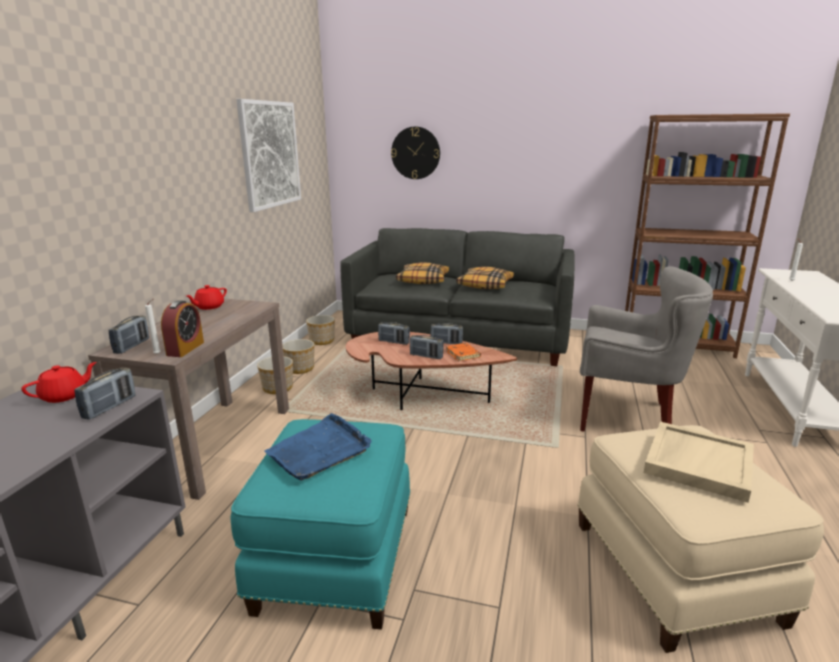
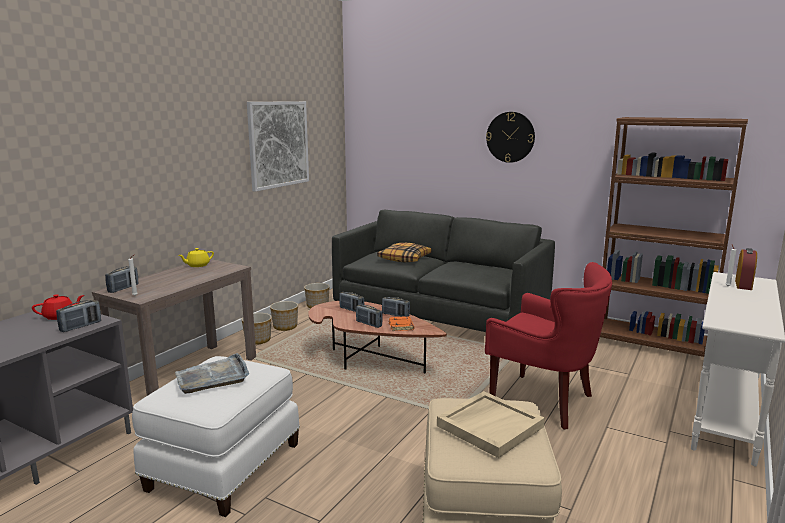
camera: 15 degrees right, 5 degrees down
(185, 349) = (156, 294): alarm clock -> alarm clock (743, 285)
(209, 307) = (197, 265): red teapot -> yellow teapot
(319, 450) = (212, 377): blue tray -> grey tray
(334, 556) = (223, 465): turquoise ottoman -> white ottoman
(415, 153) = (416, 144): wall clock -> wall clock (510, 137)
(485, 285) = (457, 267): pillow -> none
(627, 418) = (544, 402): grey armchair -> red armchair

